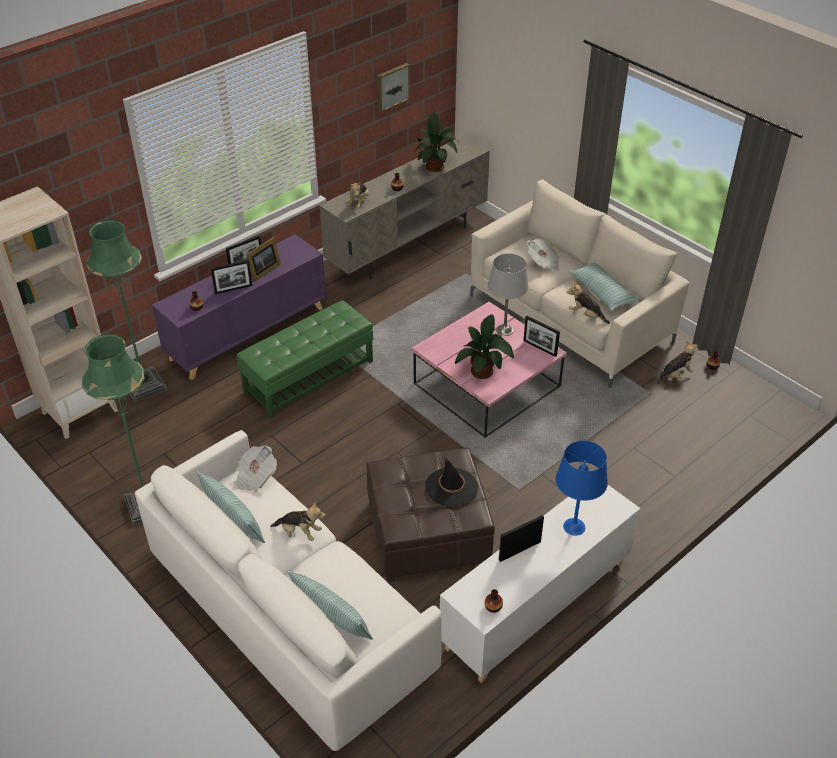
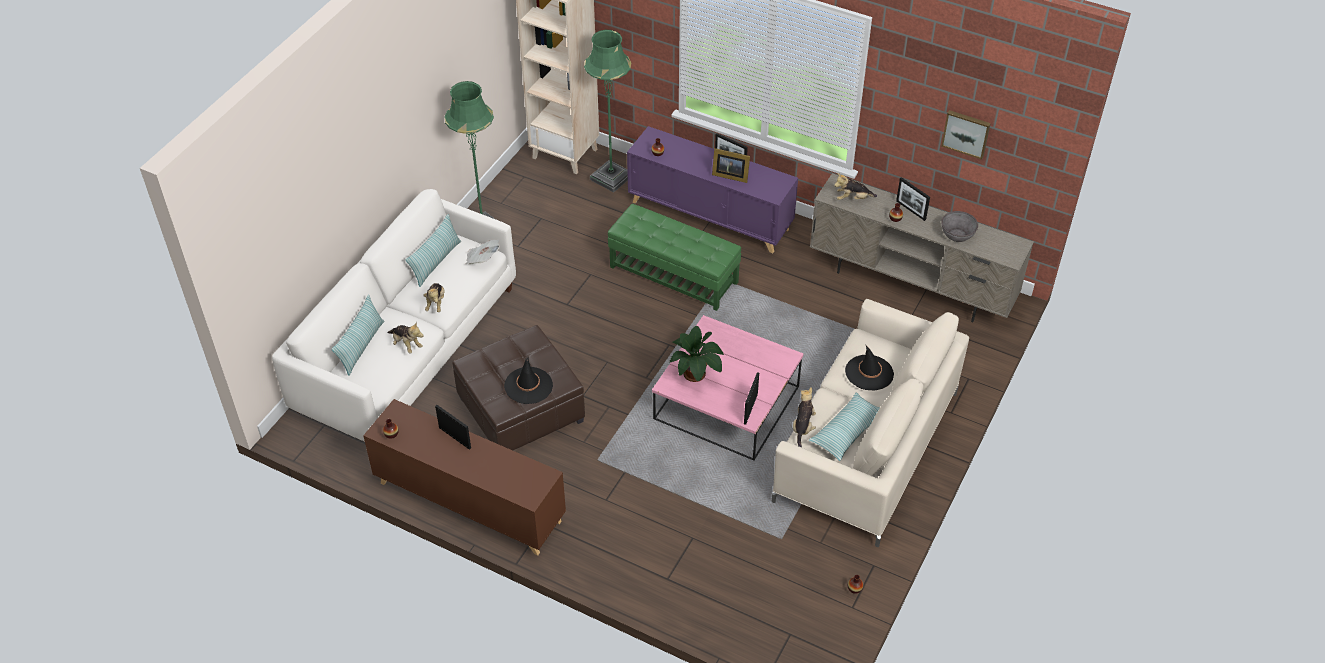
camera: 70 degrees right, 5 degrees up
(233, 289) = (694, 166): picture frame -> picture frame (911, 210)
(435, 166) = (957, 235): potted plant -> grey bowl
(504, 330) = (764, 375): grey table lamp -> none
(536, 605) = (469, 502): white cabinet -> brown cabinet
(543, 263) = (869, 373): newspaper -> black hat
(574, 526) = (495, 468): blue table lamp -> none
(675, 375) = (822, 556): plush toy -> plush toy (406, 344)

